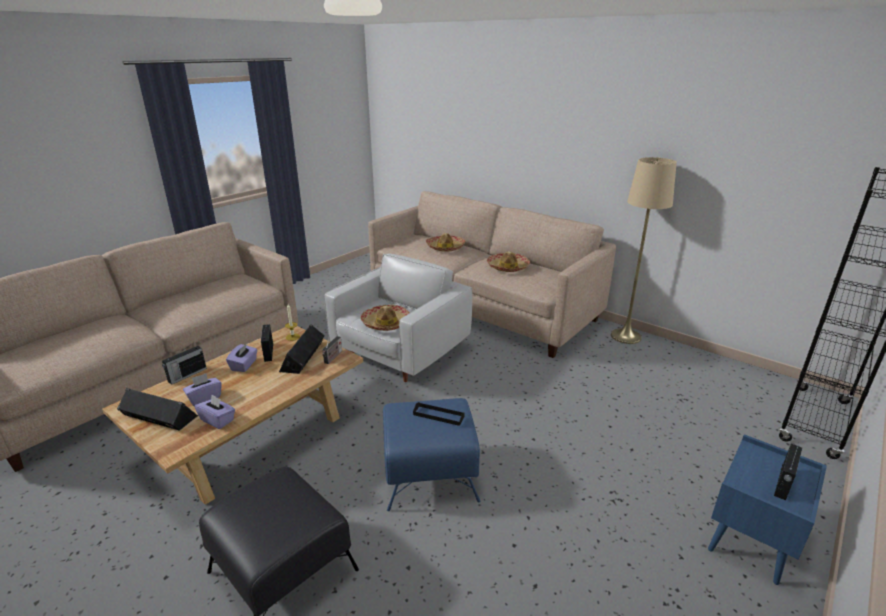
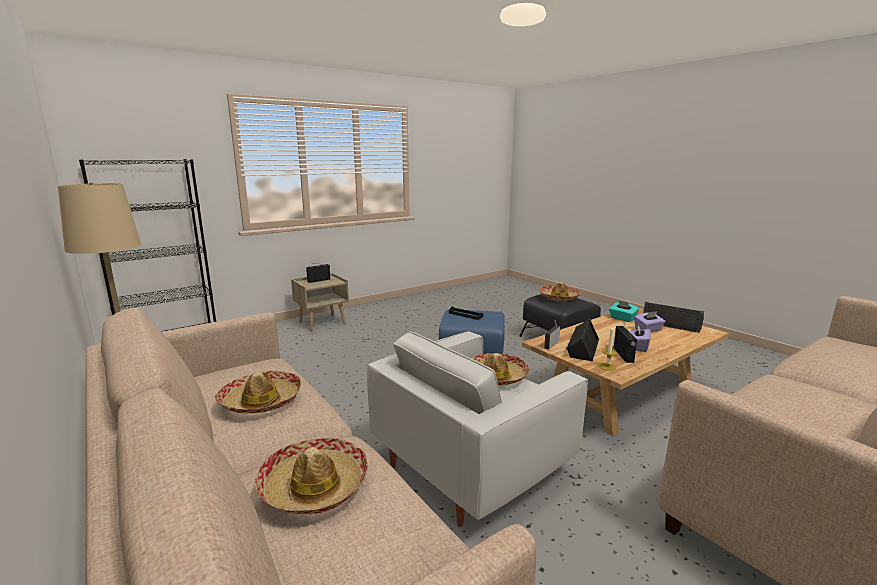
camera: 165 degrees left, 10 degrees down
(186, 375) = (688, 345): radio -> none
(218, 420) = (622, 319): purple tissue box -> turquoise tissue box
(275, 513) = (559, 297): none -> hat
(750, 543) = (322, 322): blue nightstand -> beige nightstand

